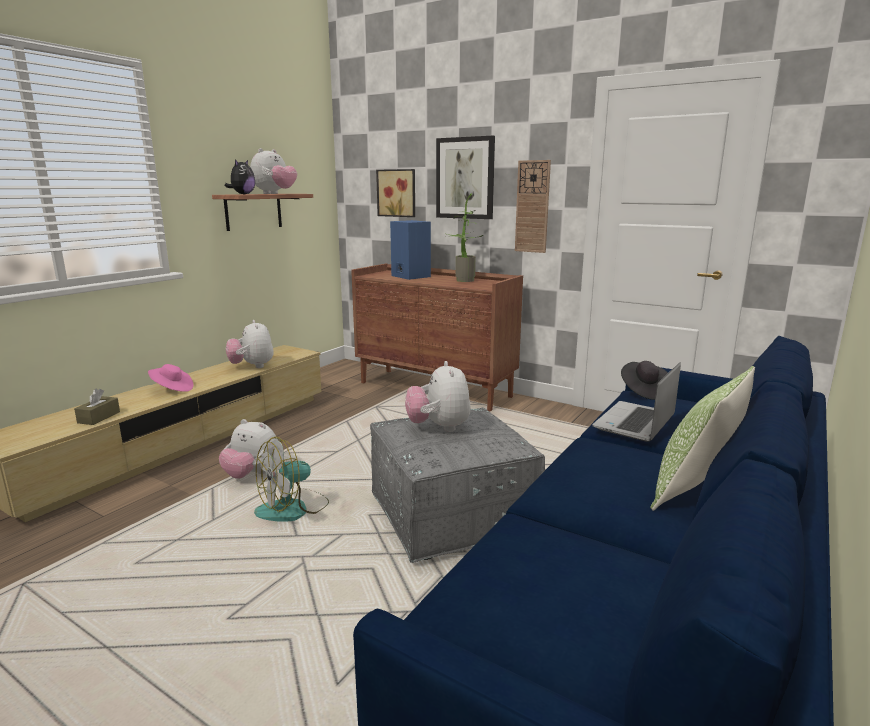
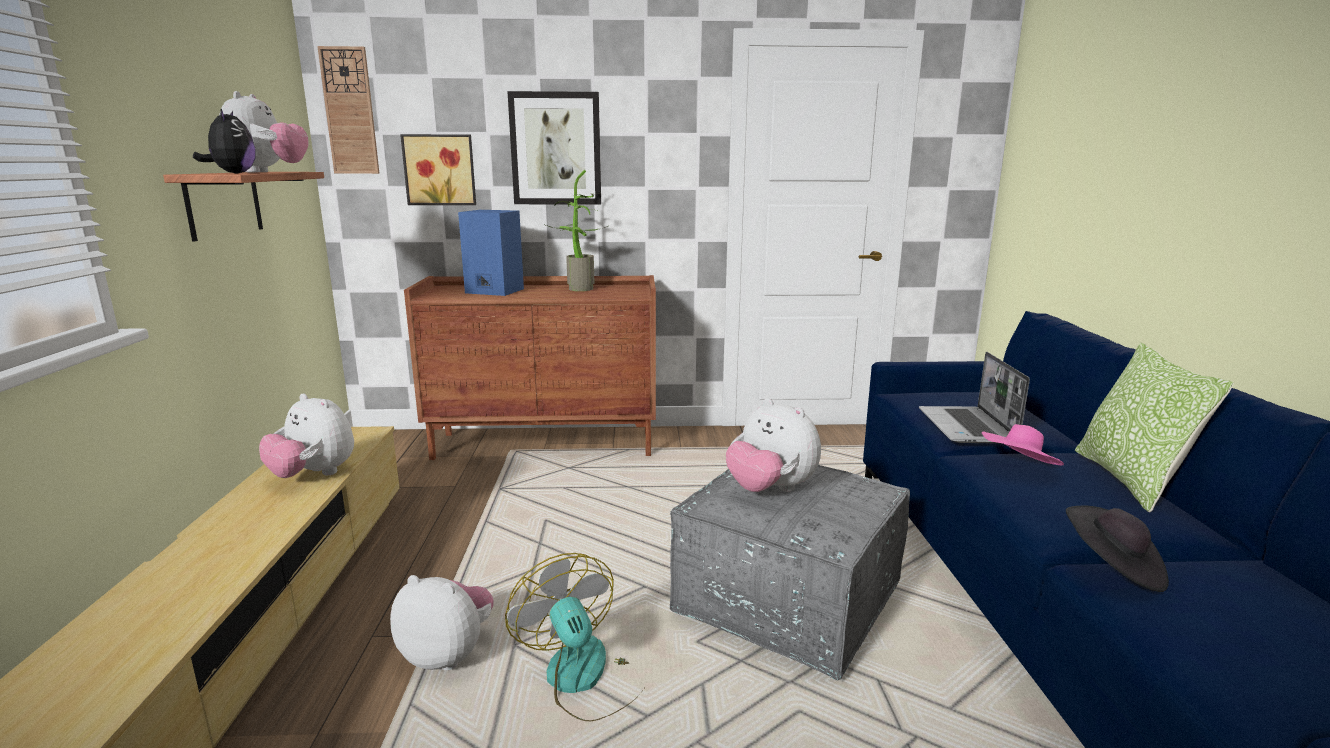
camera: 35 degrees left, 0 degrees up
(99, 417) = (134, 662): brown tissue box -> none
(172, 389) = (217, 555): pink hat -> pink hat (1018, 467)
(252, 475) = (448, 654): plush toy -> plush toy turned 150 degrees counterclockwise
(293, 509) = (585, 679): fan -> fan turned 135 degrees clockwise
(532, 207) = (658, 186): wall clock -> wall clock (350, 111)
(644, 391) = (907, 391): black hat -> black hat (1113, 567)

